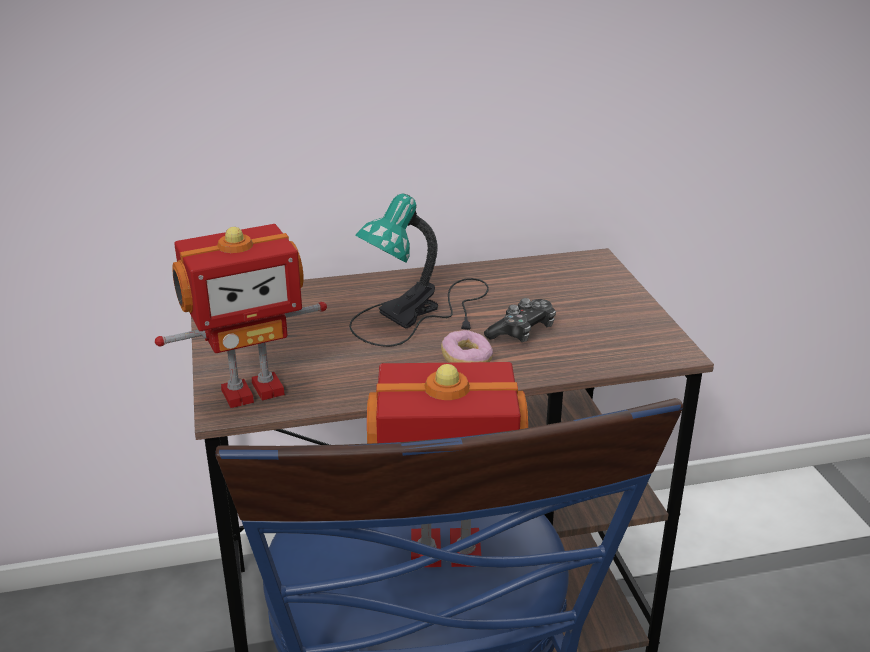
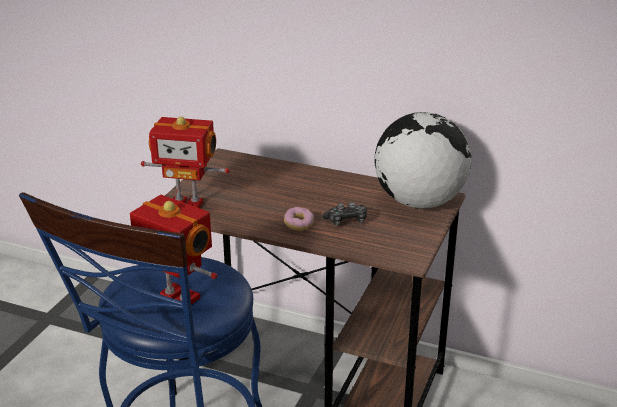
camera: 35 degrees right, 0 degrees up
(422, 313) = (309, 195): table lamp -> none
(574, 276) = (418, 202): none -> globe

